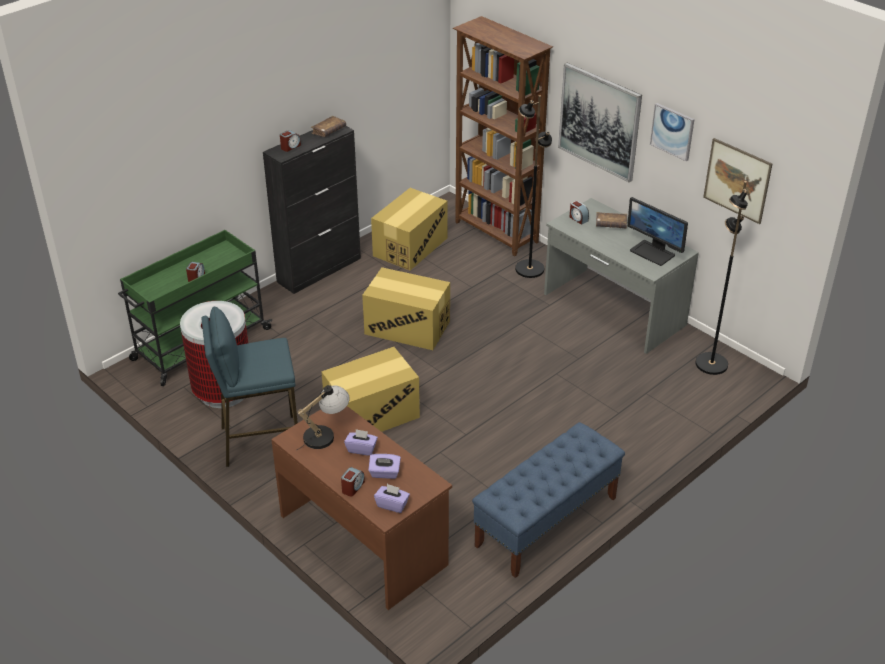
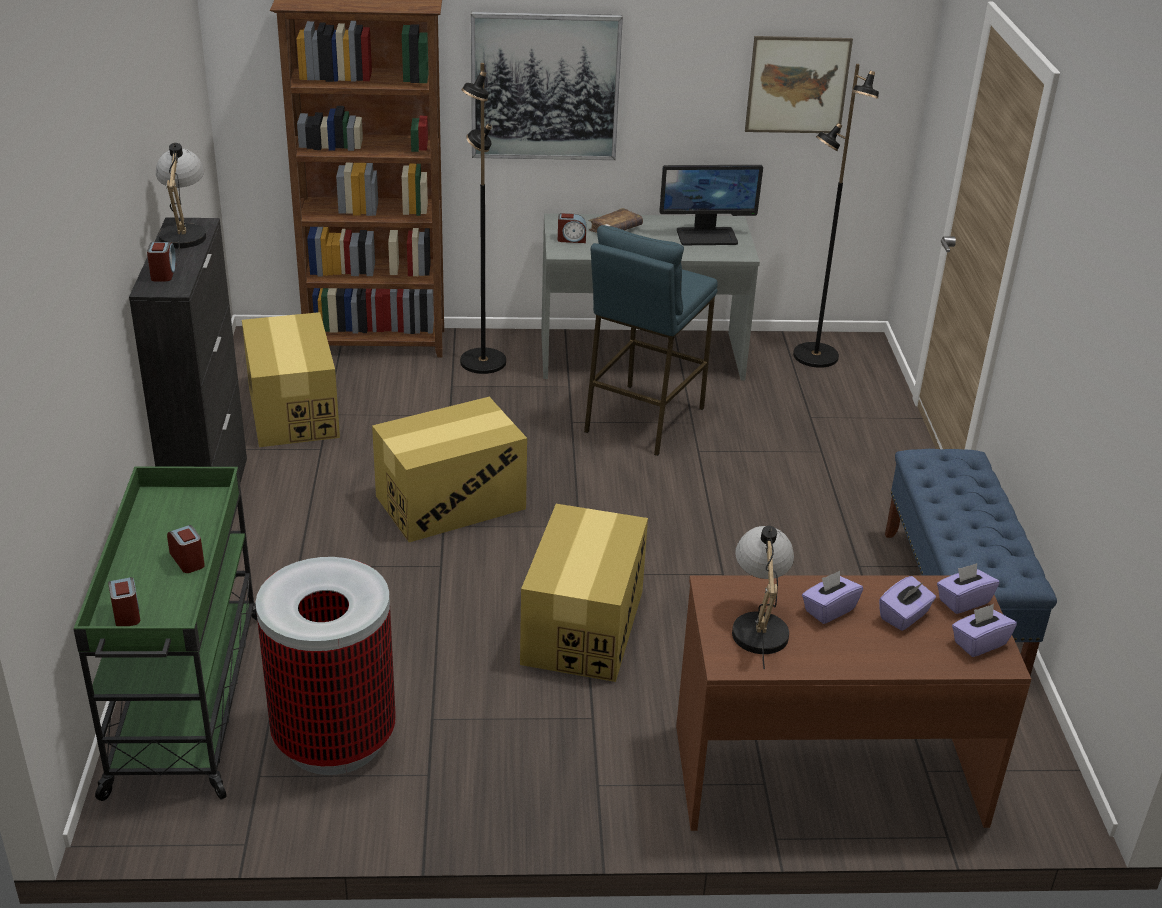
camera: 50 degrees left, 5 degrees down
(260, 441) = (499, 762): blue stool -> blue stool (642, 419)
(328, 131) = (184, 232): brown book -> table lamp
(353, 487) = (905, 658): alarm clock -> alarm clock (126, 613)
(420, 486) = (963, 601): none -> purple tissue box
(672, 131) = (682, 52): picture -> none

